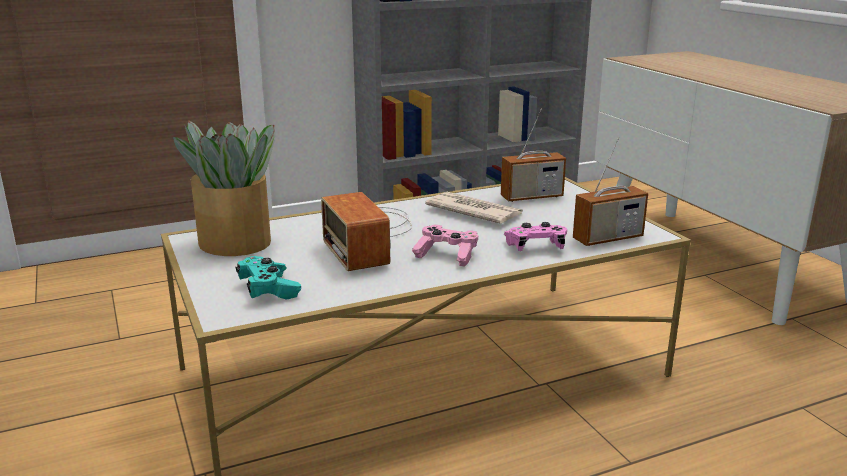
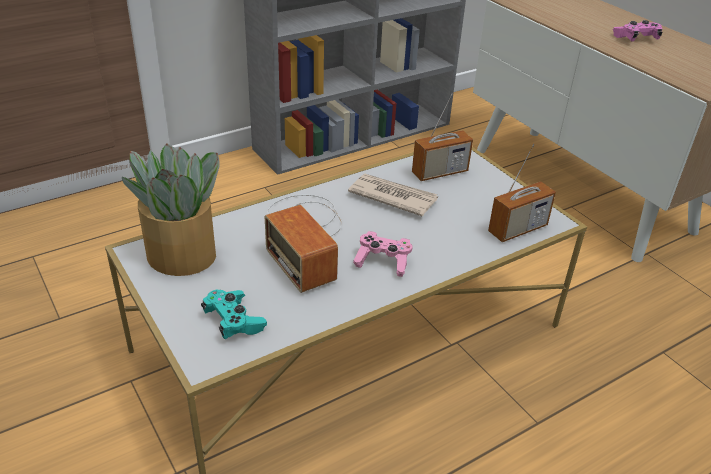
camera: 10 degrees left, 15 degrees up
(535, 247) = (458, 246): pink game controller -> pink game controller (635, 39)

